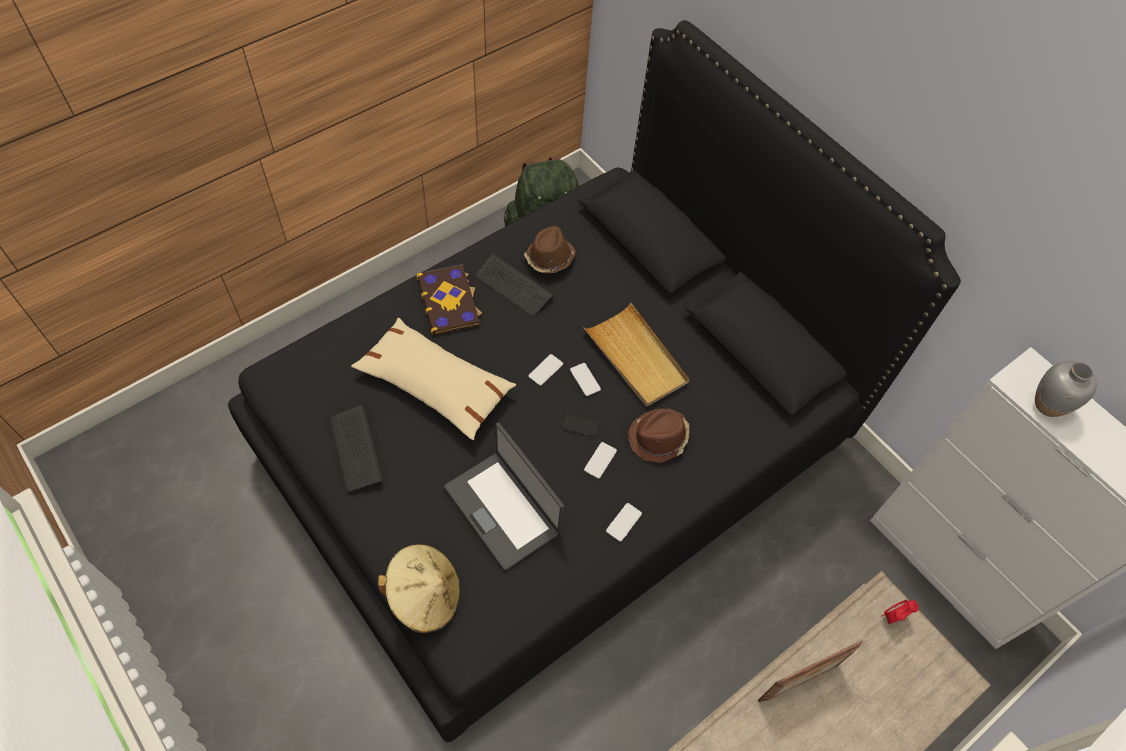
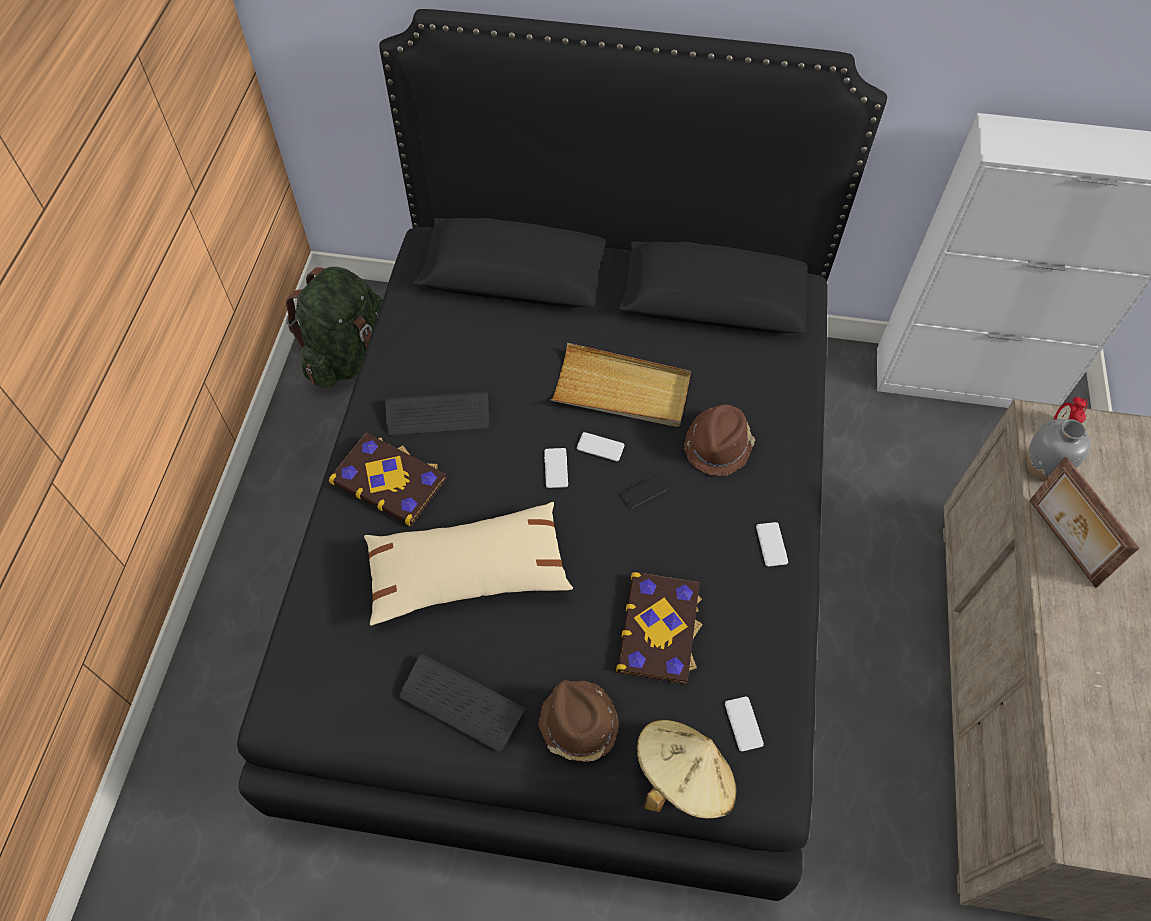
camera: 40 degrees left, 0 degrees up
(503, 509) = (660, 629): laptop -> book
(549, 258) = (442, 362): brown hat -> brown hat (578, 724)
(600, 460) = (693, 508): phone -> phone (743, 724)
(799, 682) = (1060, 543): picture frame -> picture frame turned 135 degrees clockwise
(1048, 405) = (1039, 149): grey vase -> grey vase (1043, 468)

